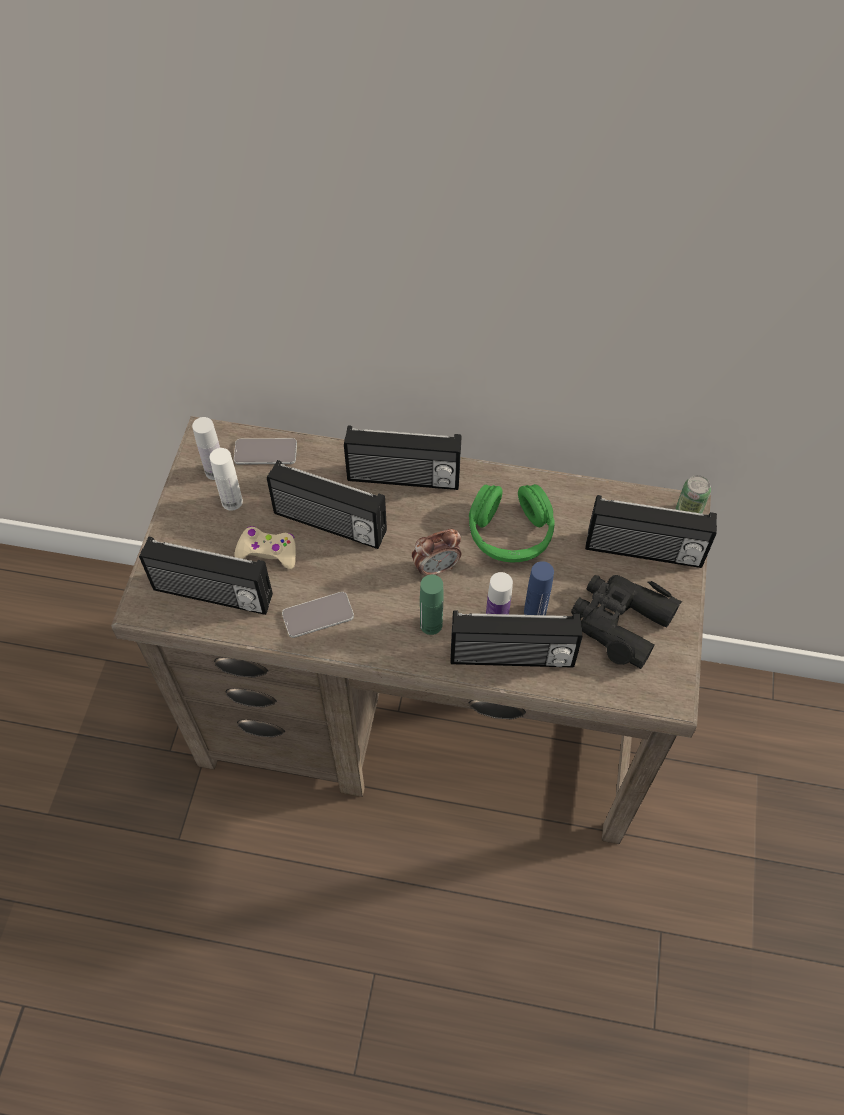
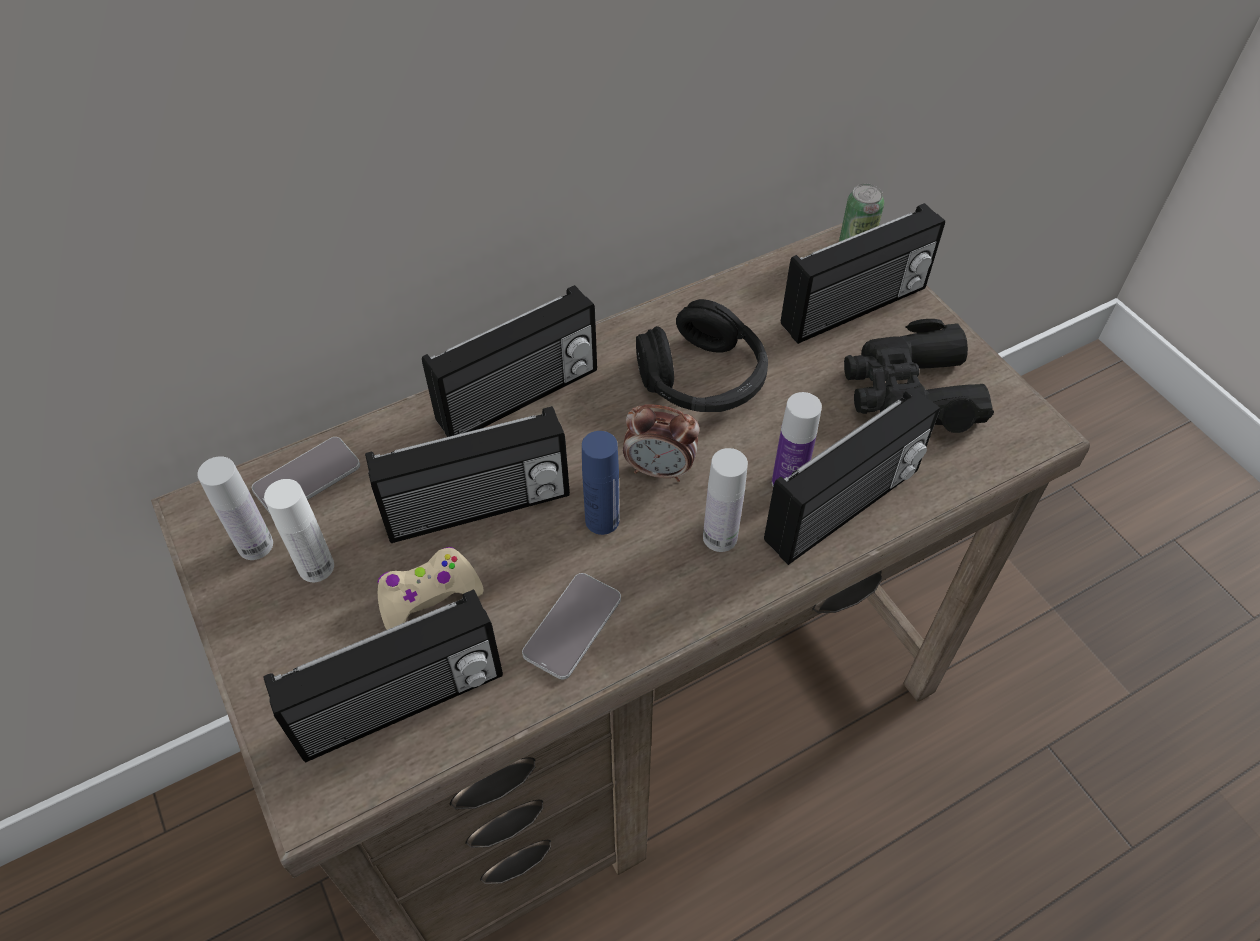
camera: 40 degrees left, 5 degrees down
(431, 624) = (720, 537): green bottle -> white bottle
(436, 568) = (660, 469): alarm clock -> alarm clock turned 75 degrees clockwise
(510, 533) = (703, 378): green headphones -> black headphones
(535, 612) = (816, 442): blue bottle -> blue bottle (602, 520)

